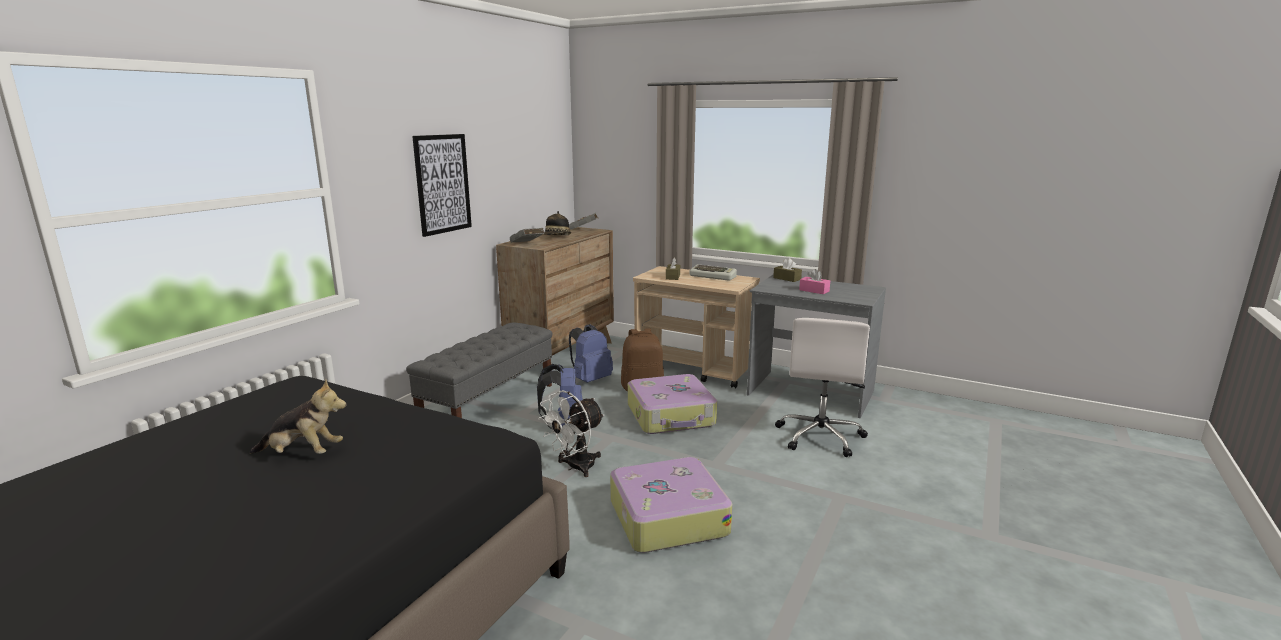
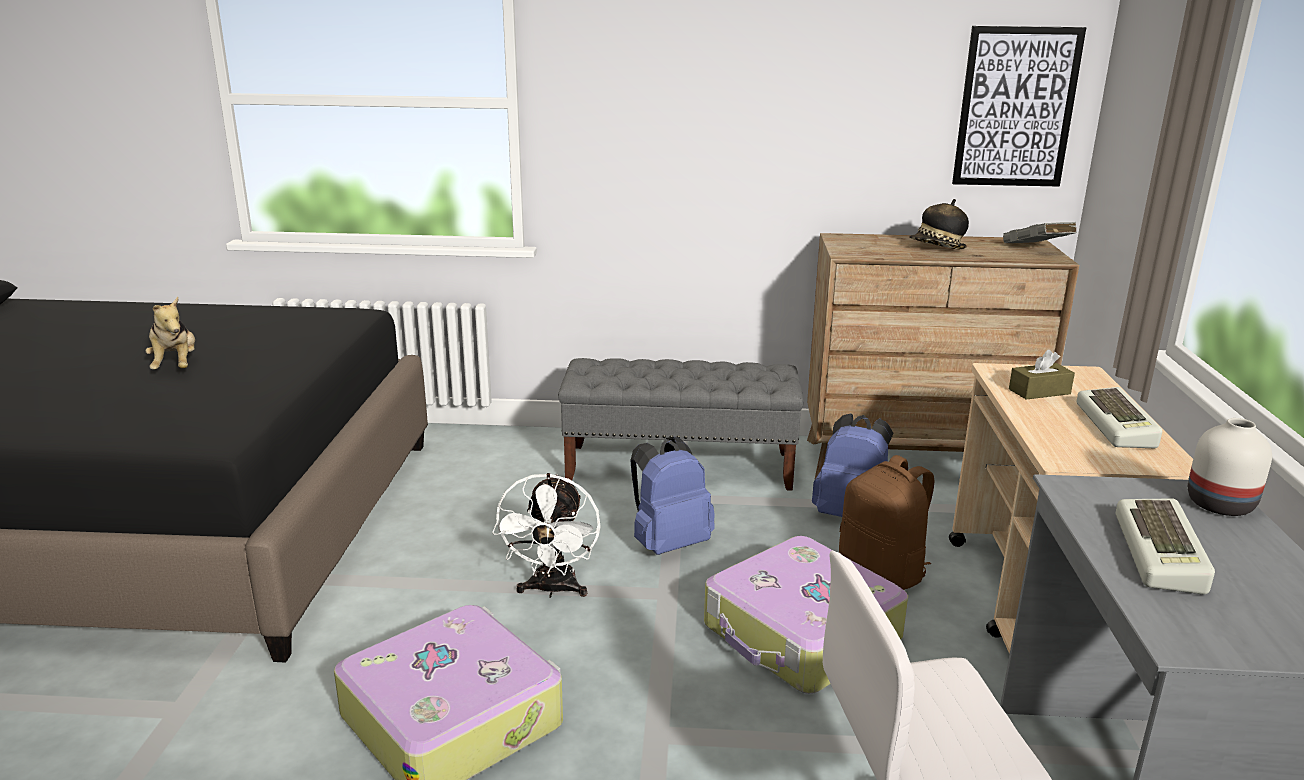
camera: 65 degrees right, 5 degrees up
(442, 184) = (720, 116): picture -> picture (1016, 107)
(527, 244) = (851, 245): grey book -> none
(575, 467) = (552, 590): white fan -> white fan turned 105 degrees counterclockwise
(787, 278) = (1218, 504): brown tissue box -> white vase
(814, 290) = (1163, 554): pink tissue box -> keyboard

